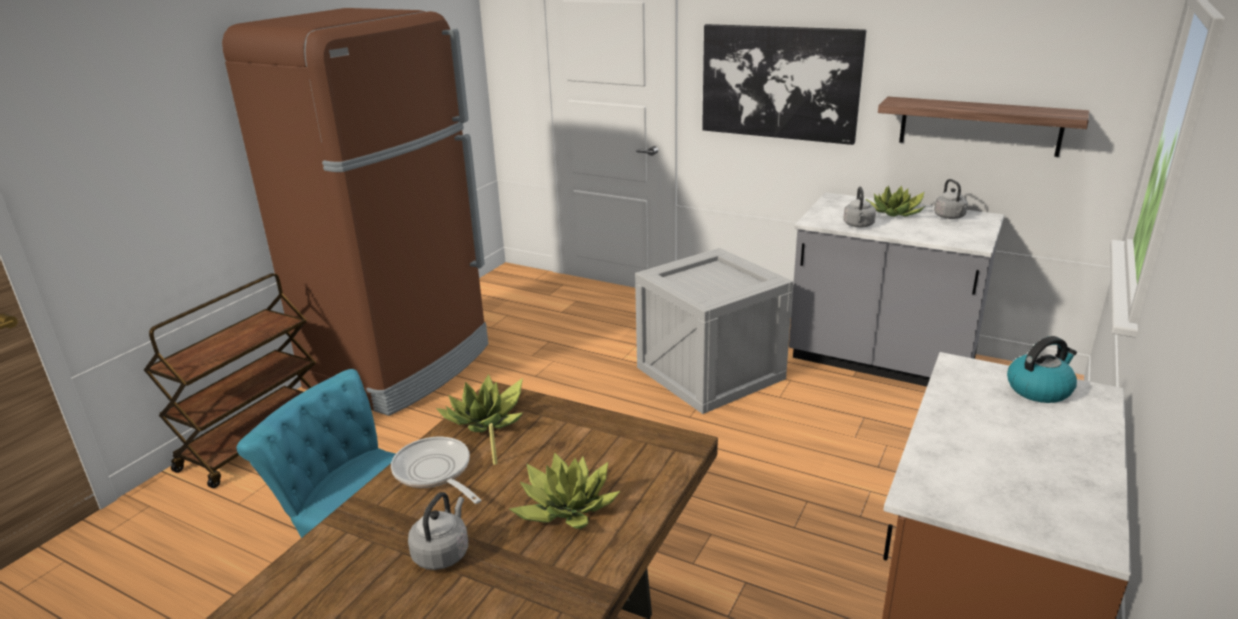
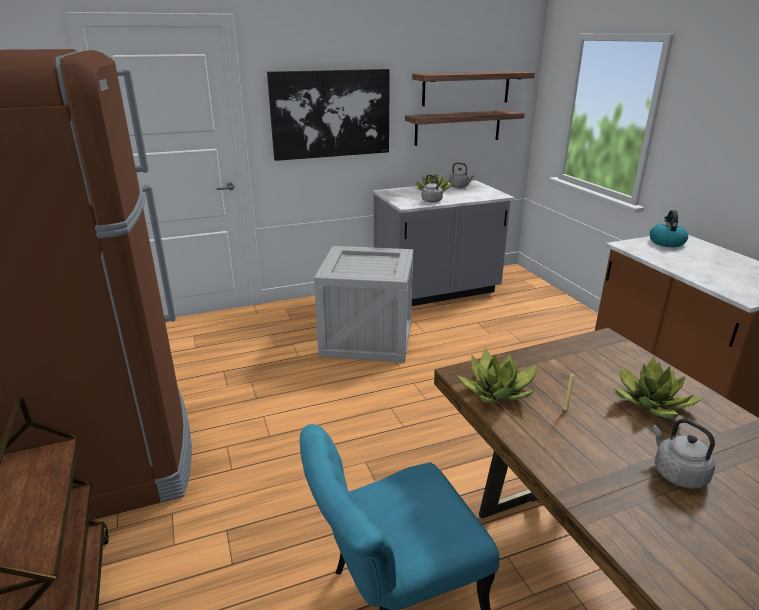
camera: 50 degrees left, 0 degrees up
(435, 472) = (554, 439): frying pan -> none
(1001, 67) = (466, 88): none -> shelf

